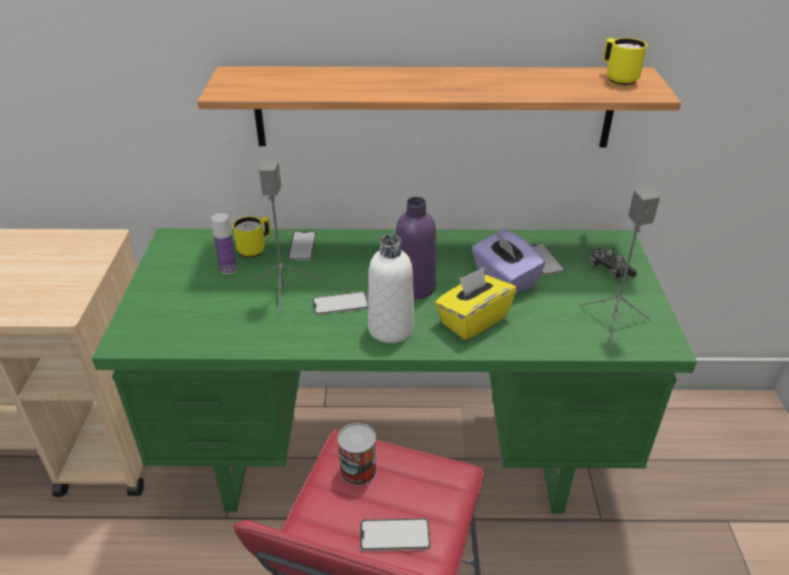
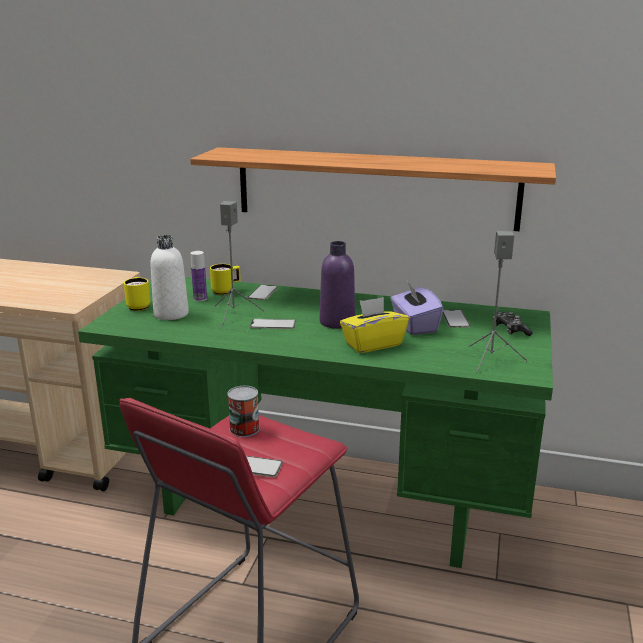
camera: 15 degrees right, 15 degrees down
(391, 328) = (304, 341): white bottle -> white bottle (171, 314)
(617, 79) = (515, 165): yellow mug -> yellow mug (138, 306)

